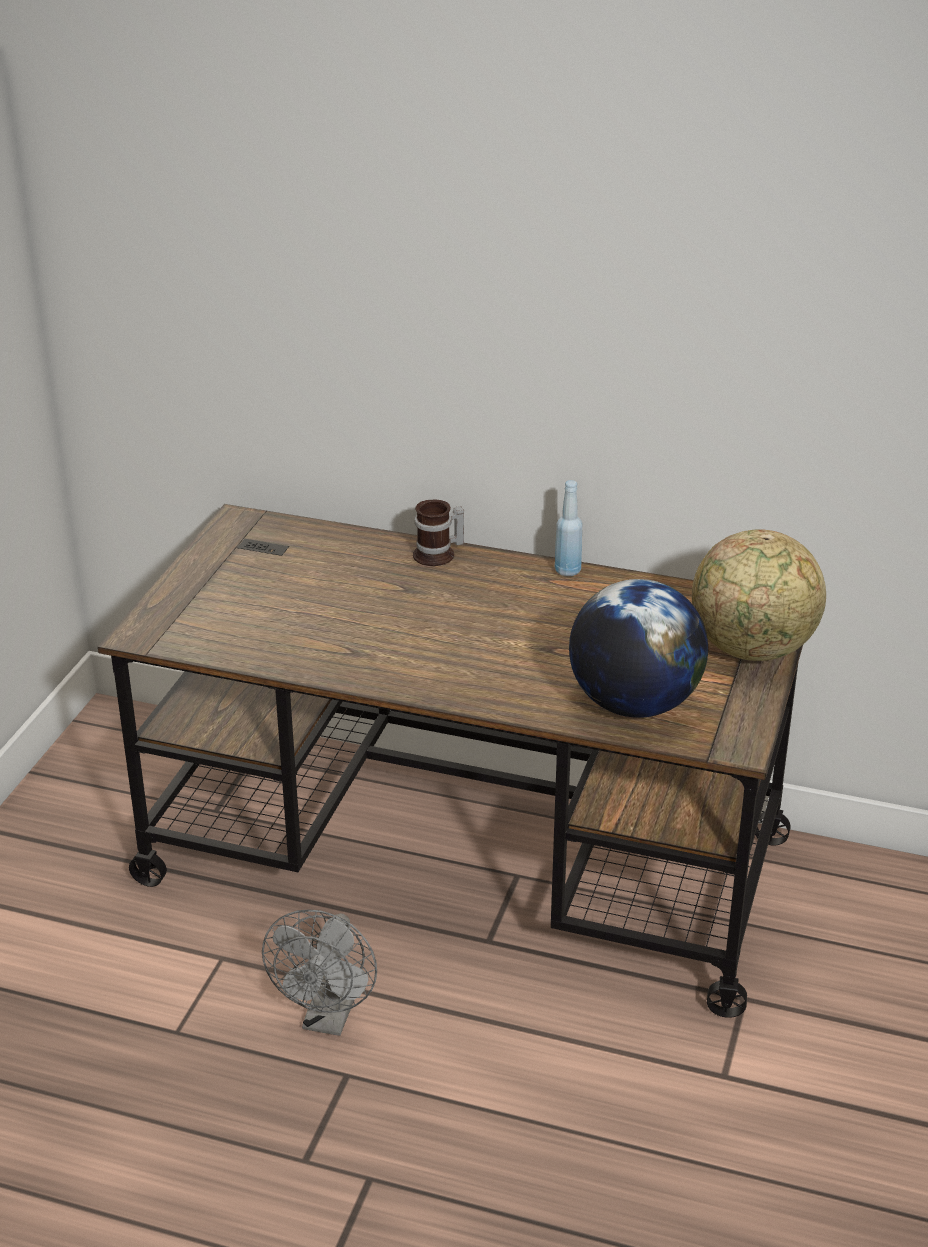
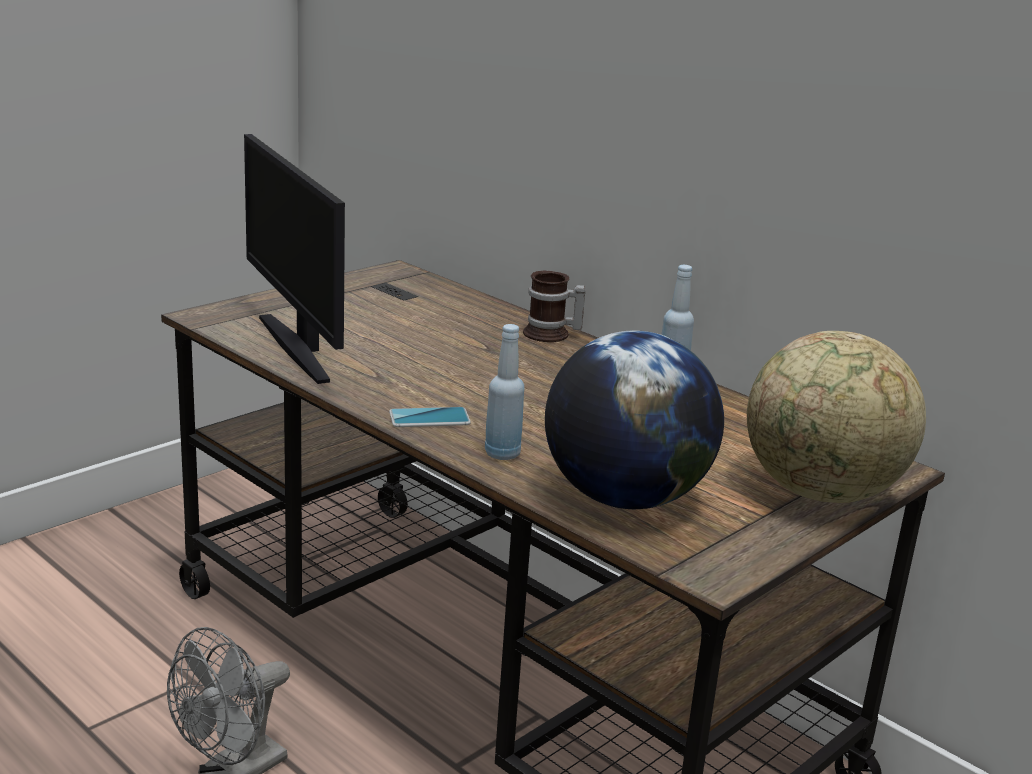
camera: 25 degrees right, 10 degrees down
(257, 643) = (298, 347): none -> monitor
(435, 681) = (429, 418): none -> phone
(518, 695) = (502, 454): none -> blue bottle

